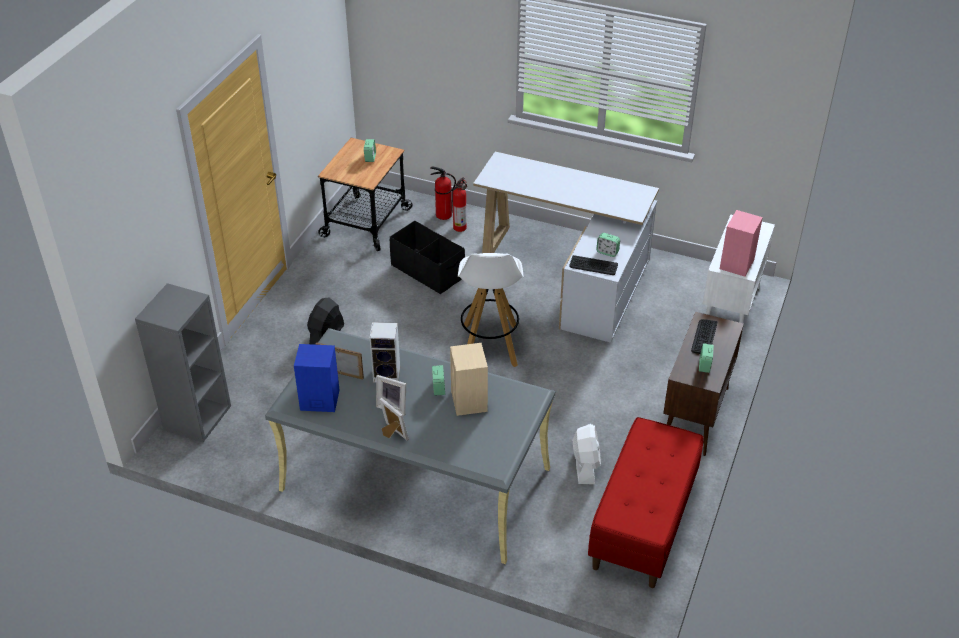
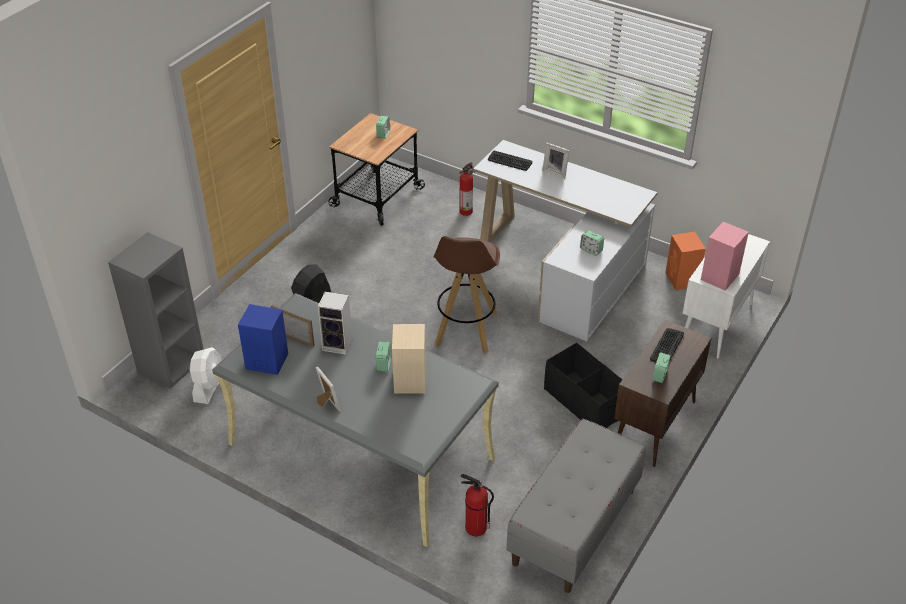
camera: 10 degrees right, 0 degrees up
(393, 406) = (335, 377): picture frame -> picture frame (555, 172)
(428, 271) = (424, 250): black storage box -> black storage box (585, 401)
(443, 215) = (452, 197): fire extinguisher -> fire extinguisher (475, 527)
(489, 345) = (466, 330): white stool -> brown stool
(585, 465) = (530, 460): white fan -> white fan (209, 386)
(593, 266) = (573, 262): keyboard -> keyboard (509, 161)
(643, 524) = (574, 527): red bench -> grey bench
(687, 272) = (682, 280): none -> orange speaker

